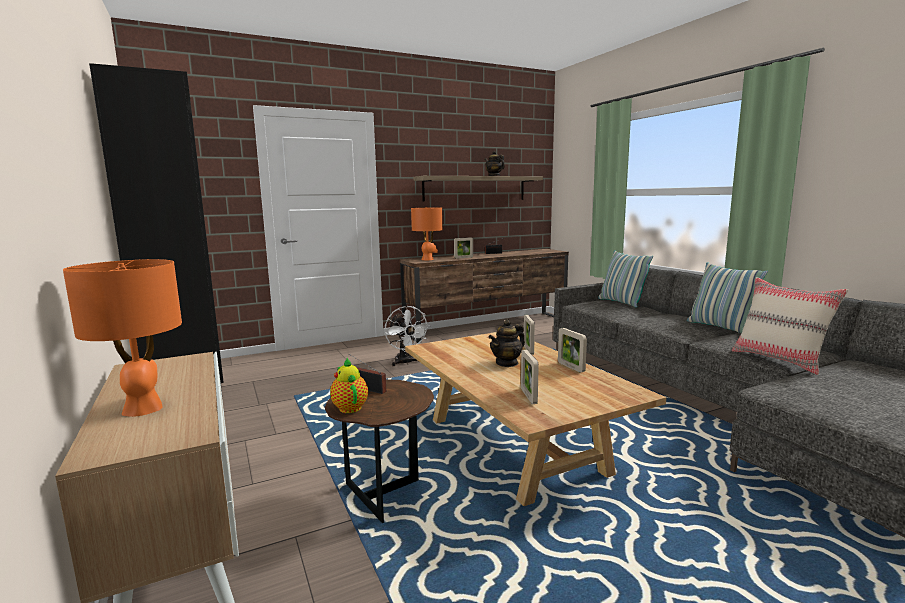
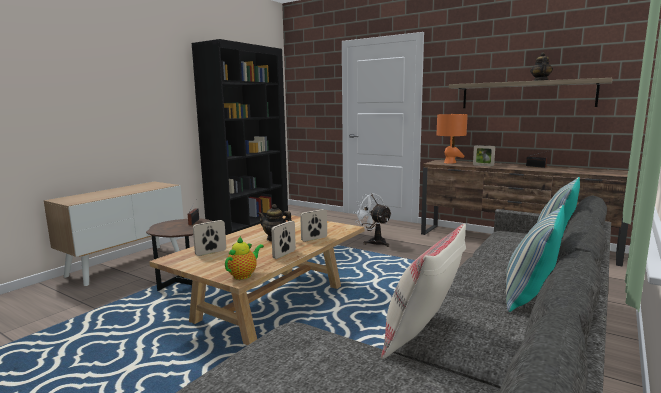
camera: 60 degrees right, 0 degrees up
(143, 408) = (101, 193): orange table lamp -> none
(349, 407) = (166, 224): teapot -> teapot (244, 275)
(406, 363) = (374, 242): white fan -> white fan turned 105 degrees clockwise

